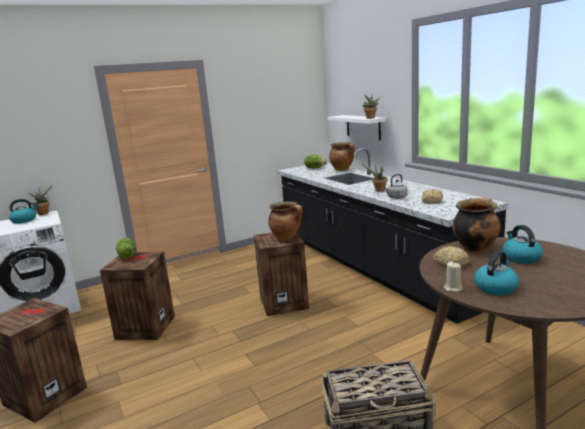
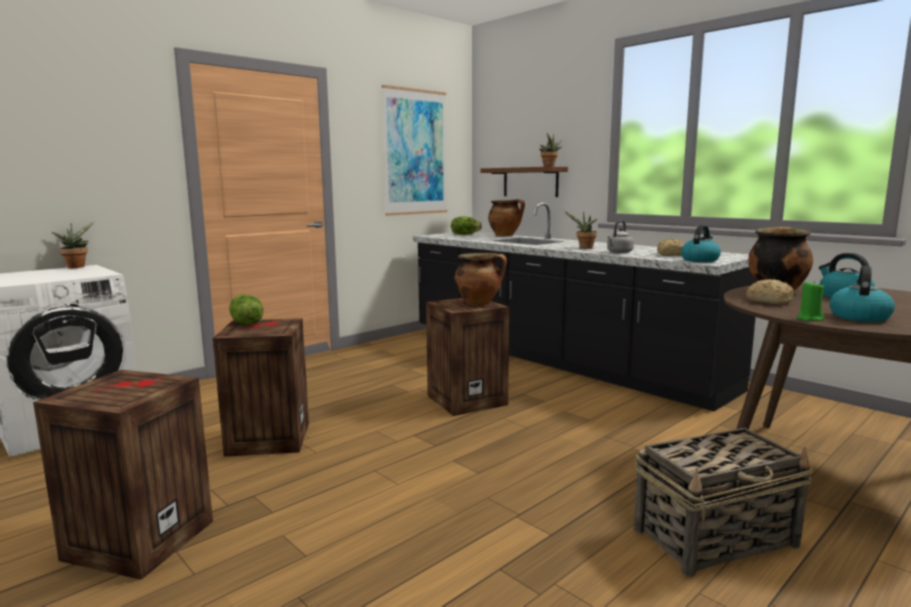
camera: 15 degrees left, 5 degrees down
(24, 220) = (48, 272): kettle -> kettle (700, 260)
(278, 108) = (415, 152): none -> picture
(363, 127) = (530, 182): white shelf -> brown shelf
(453, 288) = (809, 319): beige candle -> green candle

